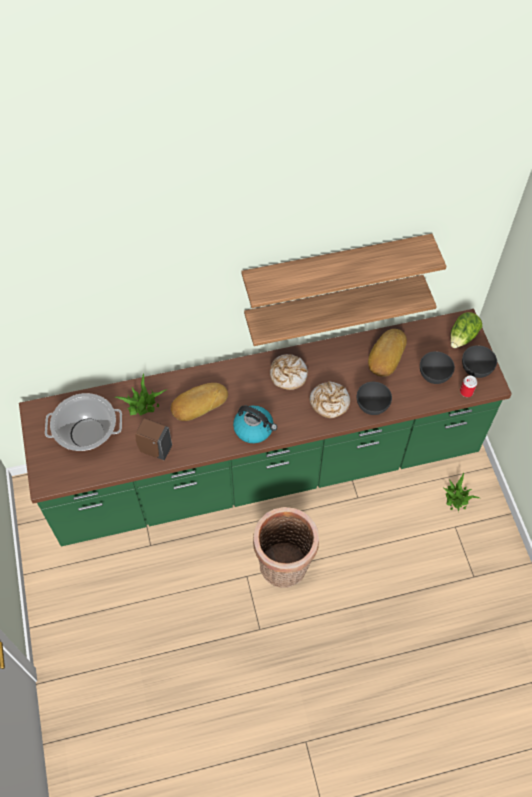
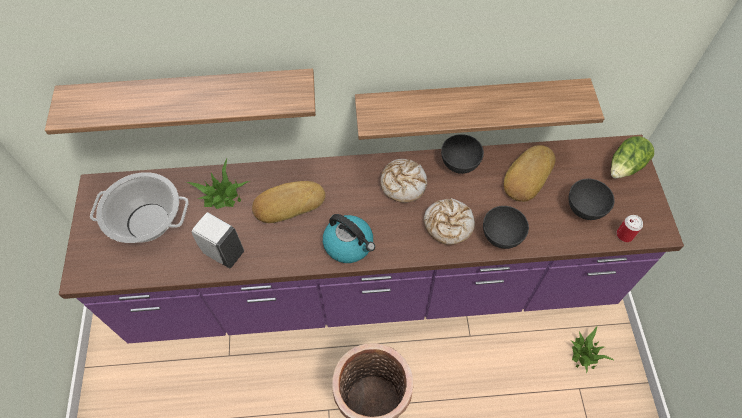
camera: 10 degrees right, 0 degrees up
(154, 449) = (223, 252): brown soap dispenser -> white soap dispenser
(266, 468) = (372, 287): green counter -> purple counter
(336, 266) = (479, 48): shelf -> shelf (193, 97)
(475, 369) = (639, 208): grey bowl -> grey bowl (459, 163)

